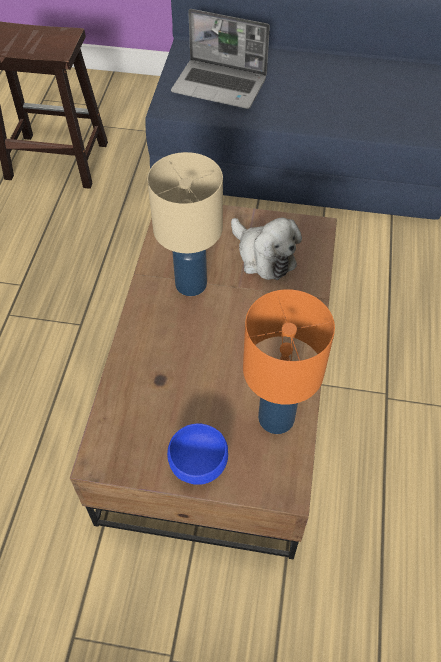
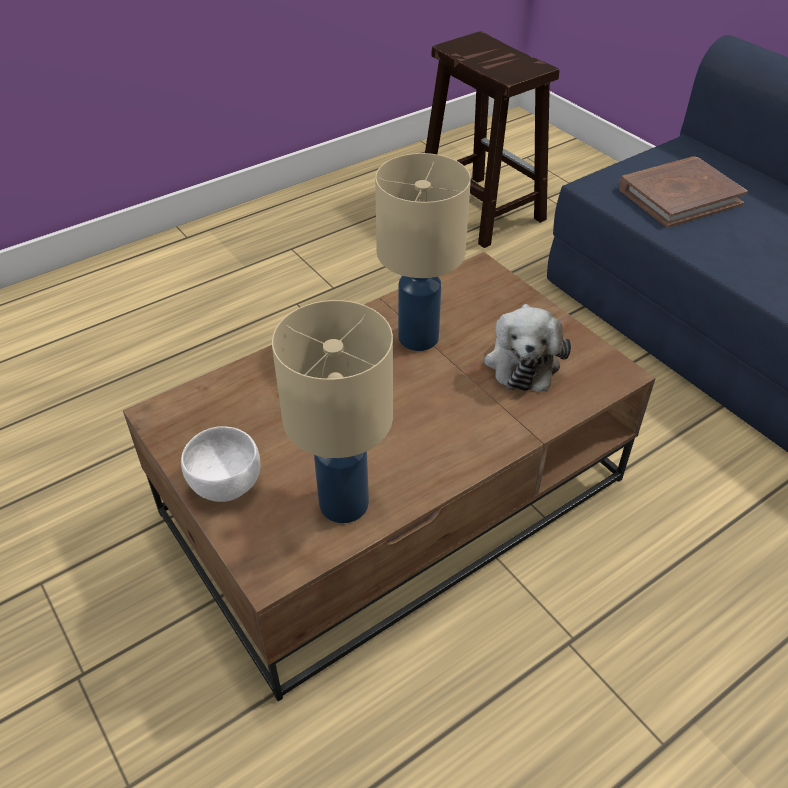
camera: 45 degrees right, 10 degrees down
(199, 464) = (226, 483): blue bowl -> white bowl
(220, 86) = (679, 196): laptop -> brown book
(275, 417) = (343, 502): orange table lamp -> beige table lamp

